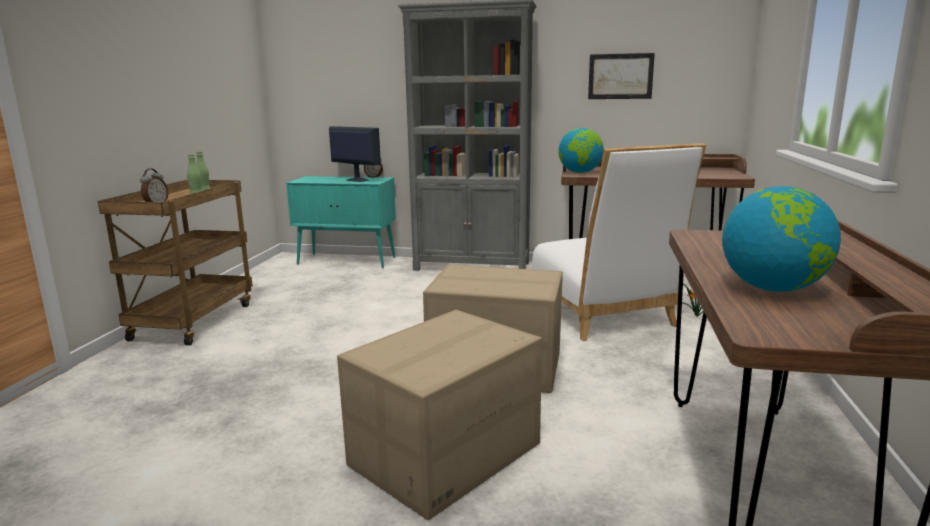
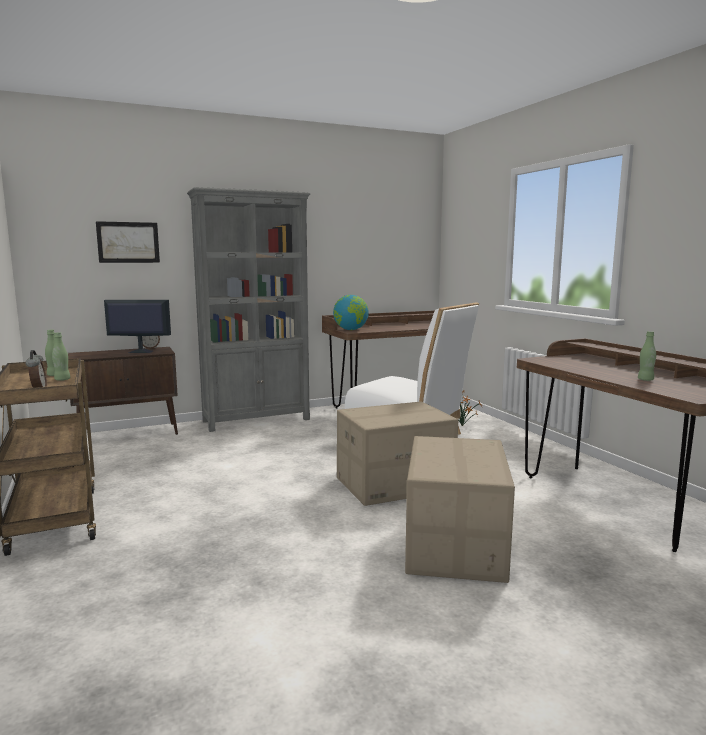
camera: 35 degrees left, 5 degrees down
(348, 261) = (129, 434): turquoise cabinet -> brown cabinet
(620, 76) = (358, 255): picture -> picture (128, 242)
(773, 289) = (645, 380): globe -> green bottle

